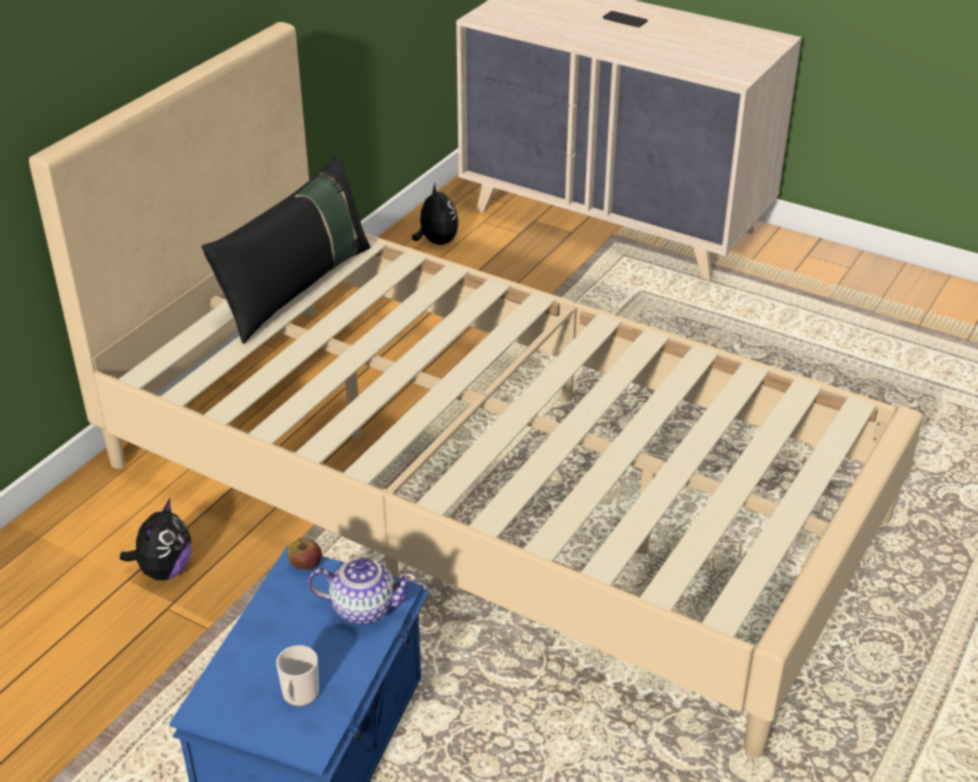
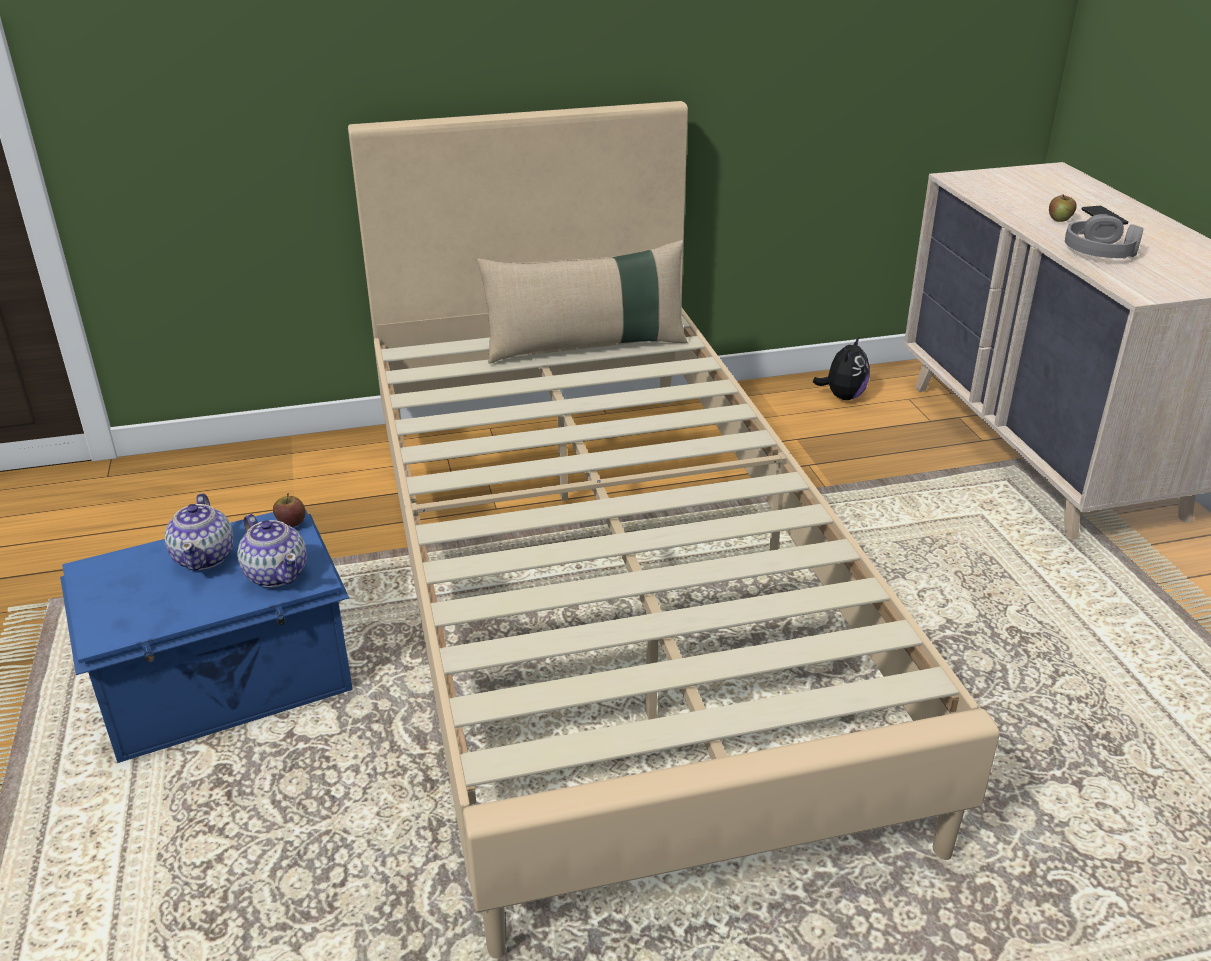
camera: 45 degrees right, 5 degrees down
(164, 570) = (321, 514): plush toy -> none
(285, 634) = (205, 557): none -> teapot
(296, 288) = (587, 346): black pillow -> beige pillow
(299, 695) = (147, 601): mug -> none
(603, 32) = (1060, 219): none -> apple
(666, 52) = (1100, 251): none -> grey headphones

